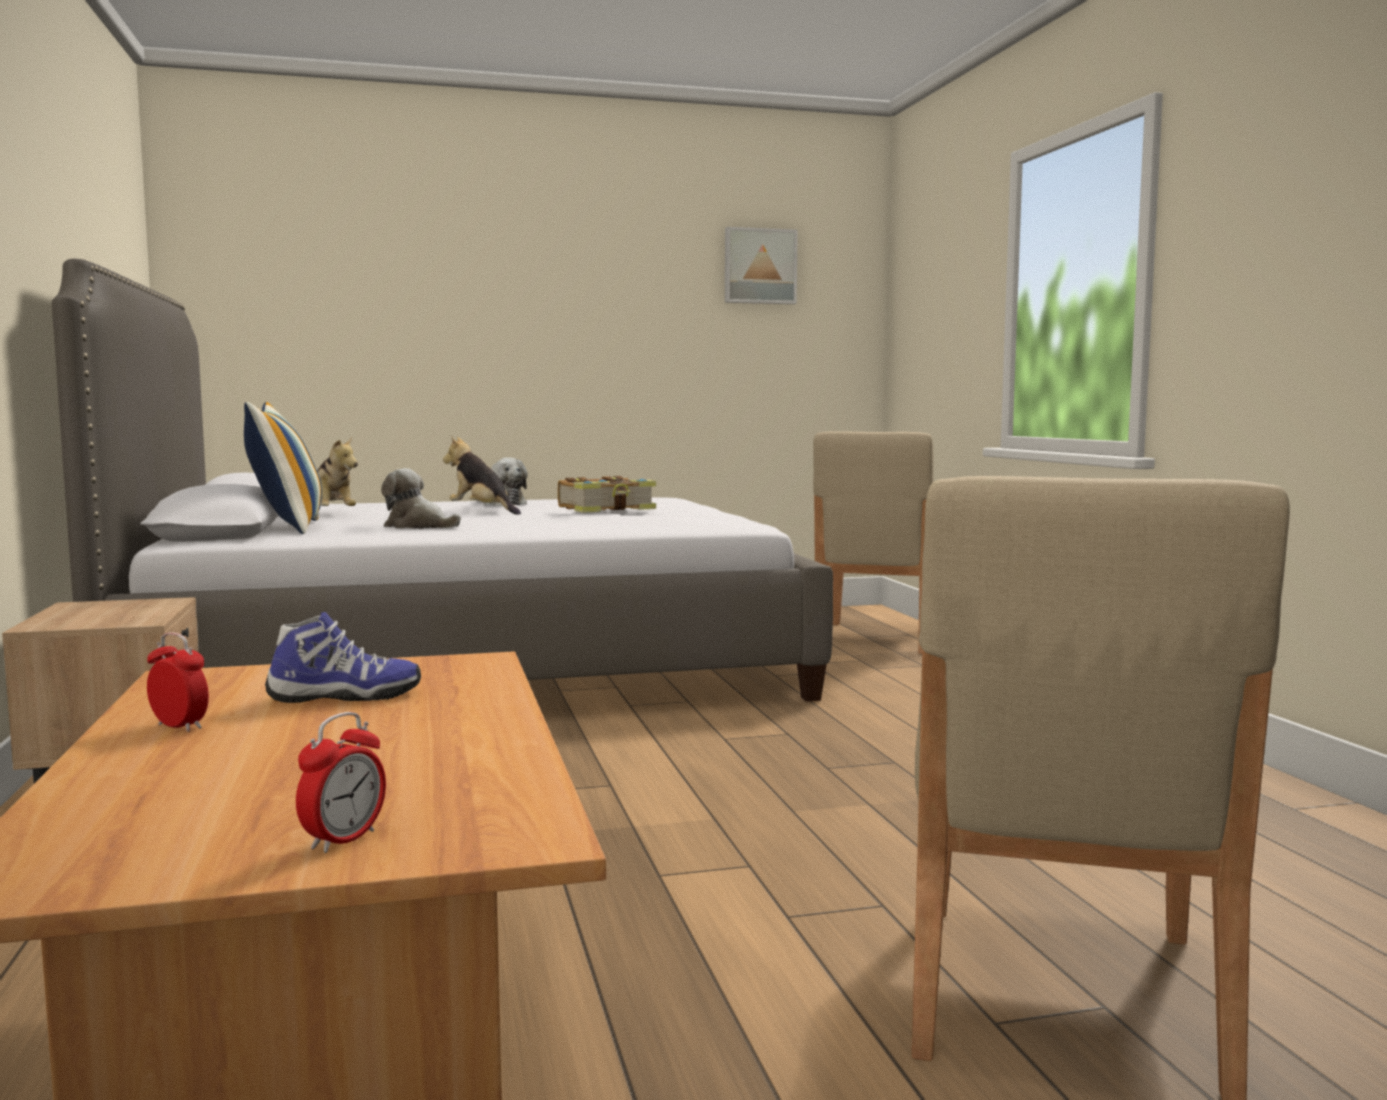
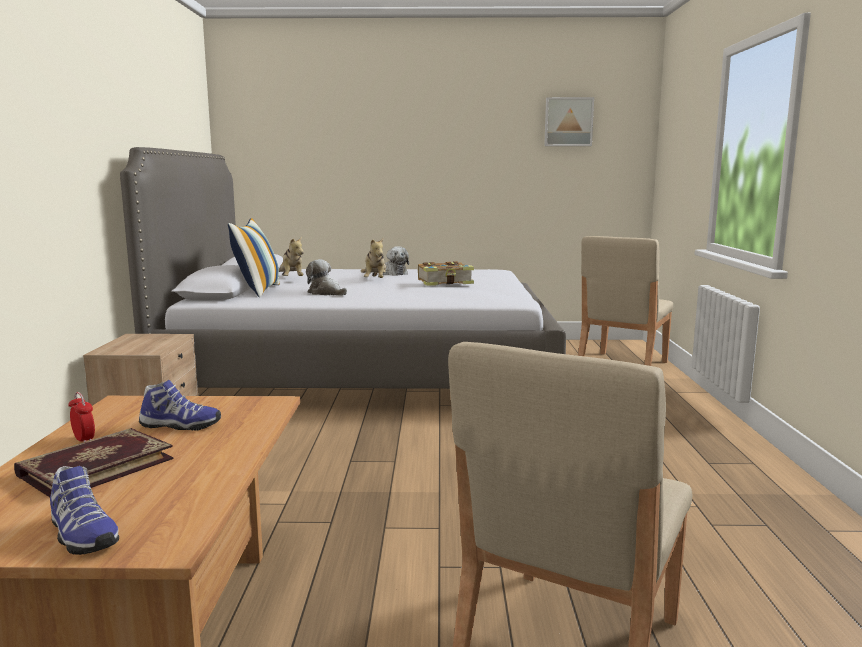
camera: 15 degrees right, 5 degrees up
(250, 756) = (95, 466): none -> book
(343, 840) = (81, 535): alarm clock -> shoe
(482, 512) = (375, 280): plush toy -> plush toy turned 150 degrees counterclockwise

